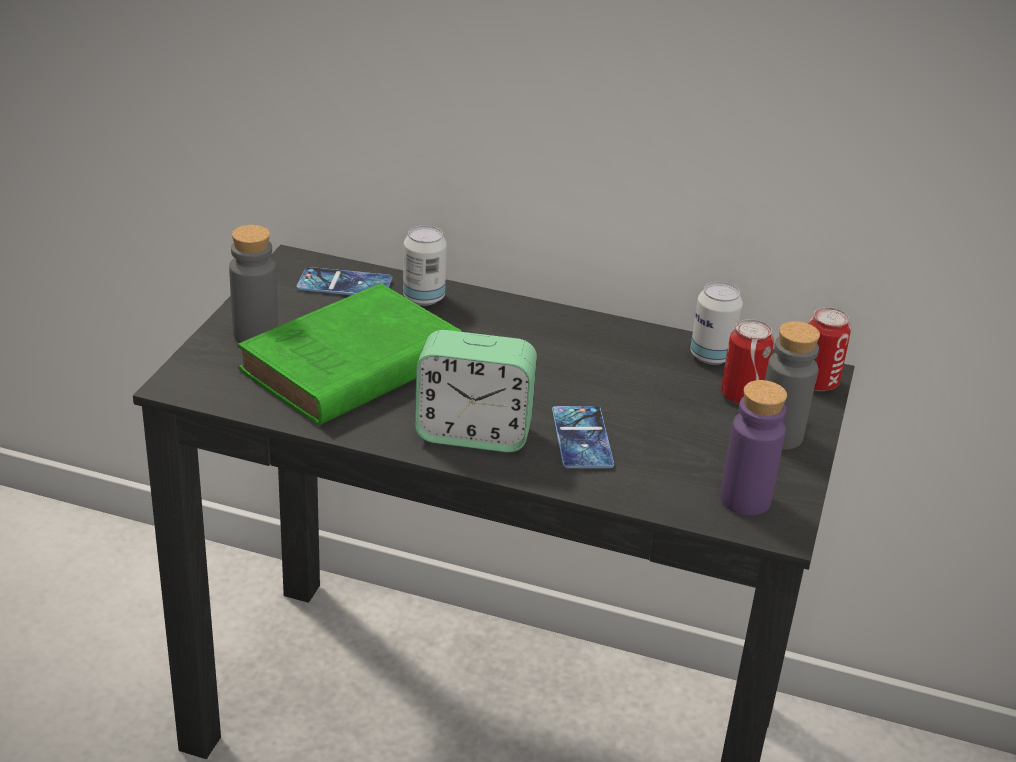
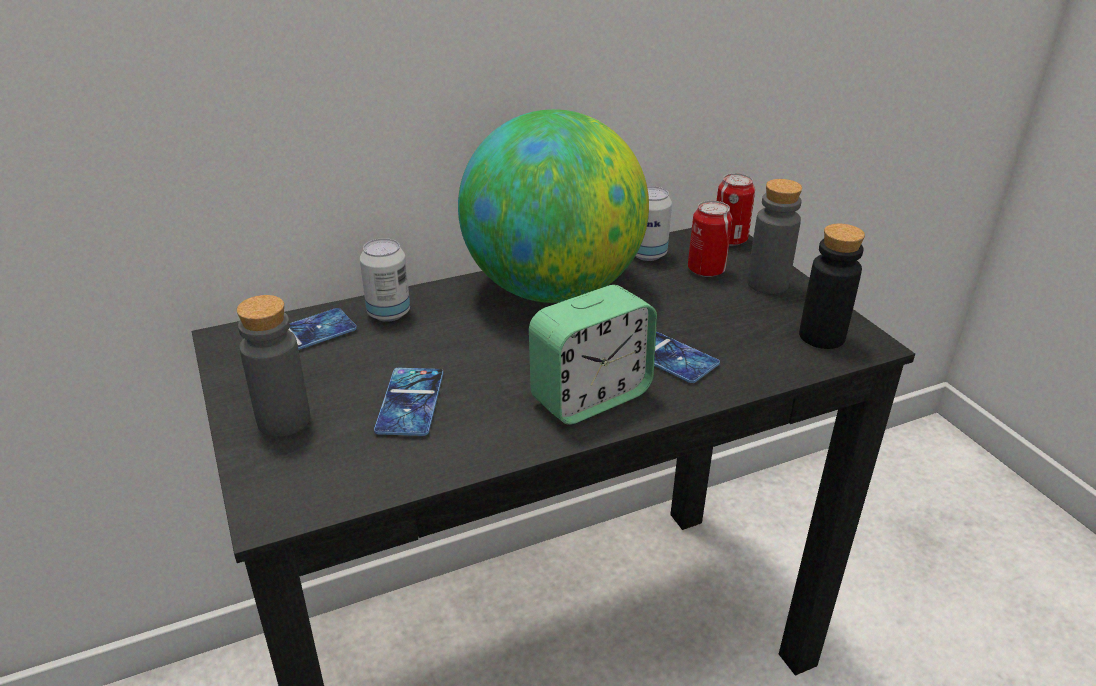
camera: 40 degrees left, 0 degrees up
(347, 367) = (410, 402): green book -> phone
(576, 343) = (552, 289): none -> globe
(745, 500) = (821, 336): purple bottle -> black bottle

